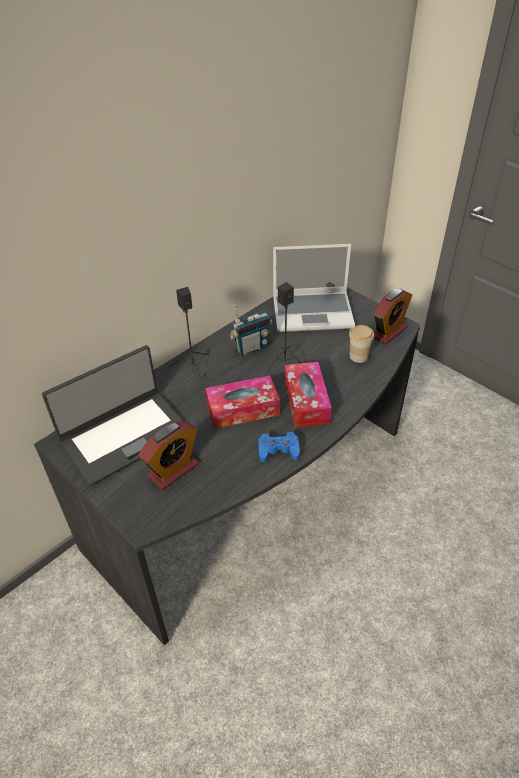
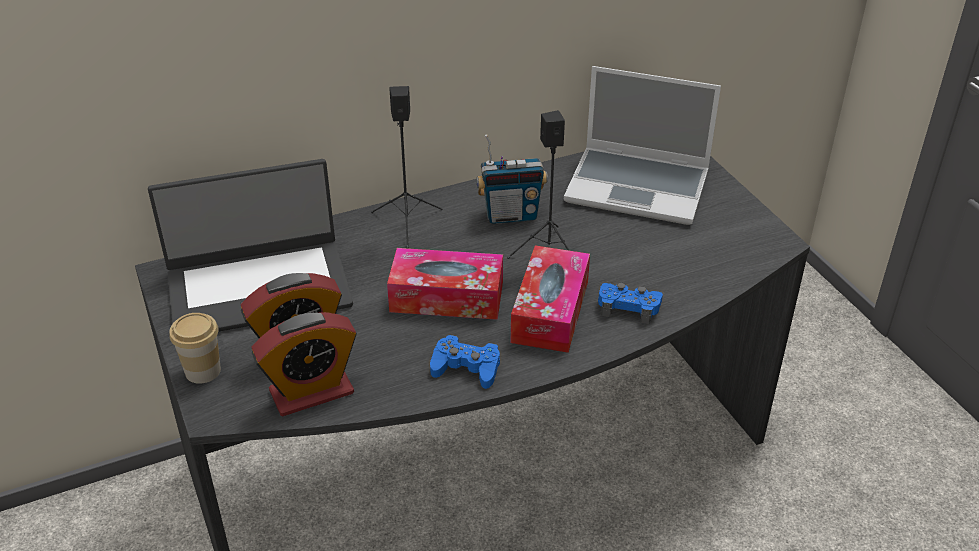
camera: 20 degrees right, 5 degrees down
(347, 386) = (628, 307): none -> blue game controller
(358, 356) = (674, 268): cup -> cup (203, 371)
(388, 332) = (746, 244): alarm clock -> alarm clock (311, 392)

